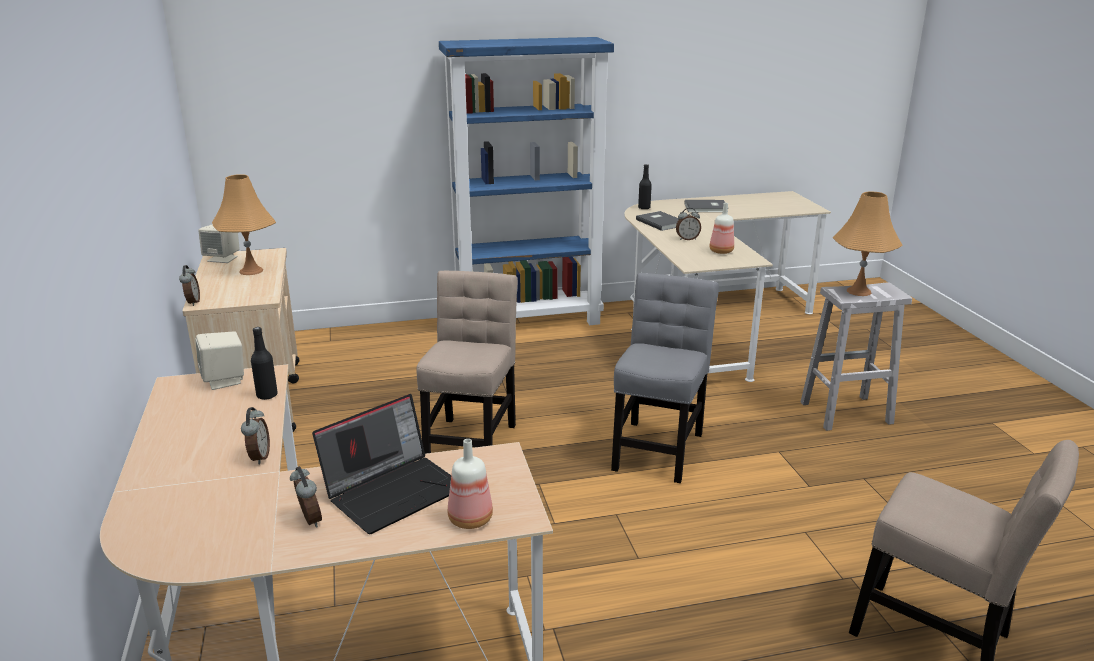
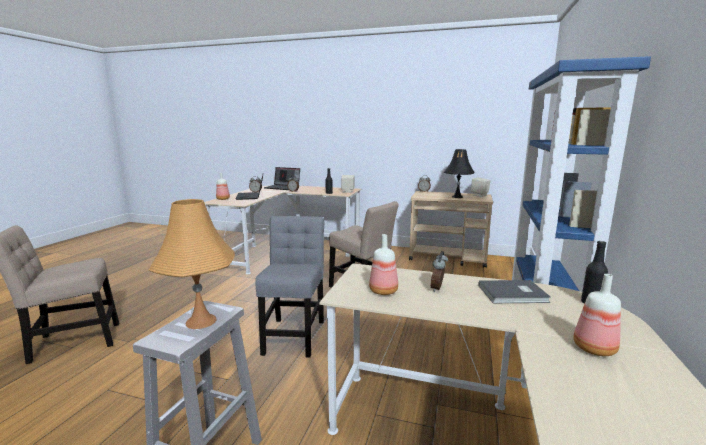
camera: 120 degrees right, 10 degrees down
(183, 507) = (283, 187): none -> laptop
(251, 271) = (457, 197): orange table lamp -> black table lamp
(658, 448) = (294, 334): grey chair -> grey chair turned 135 degrees counterclockwise
(706, 208) = (593, 349): grey book -> bottle

